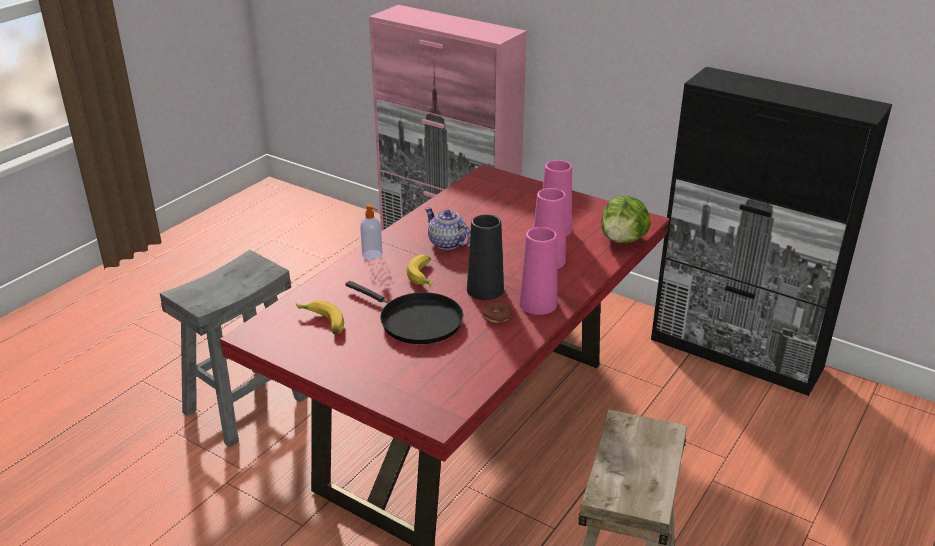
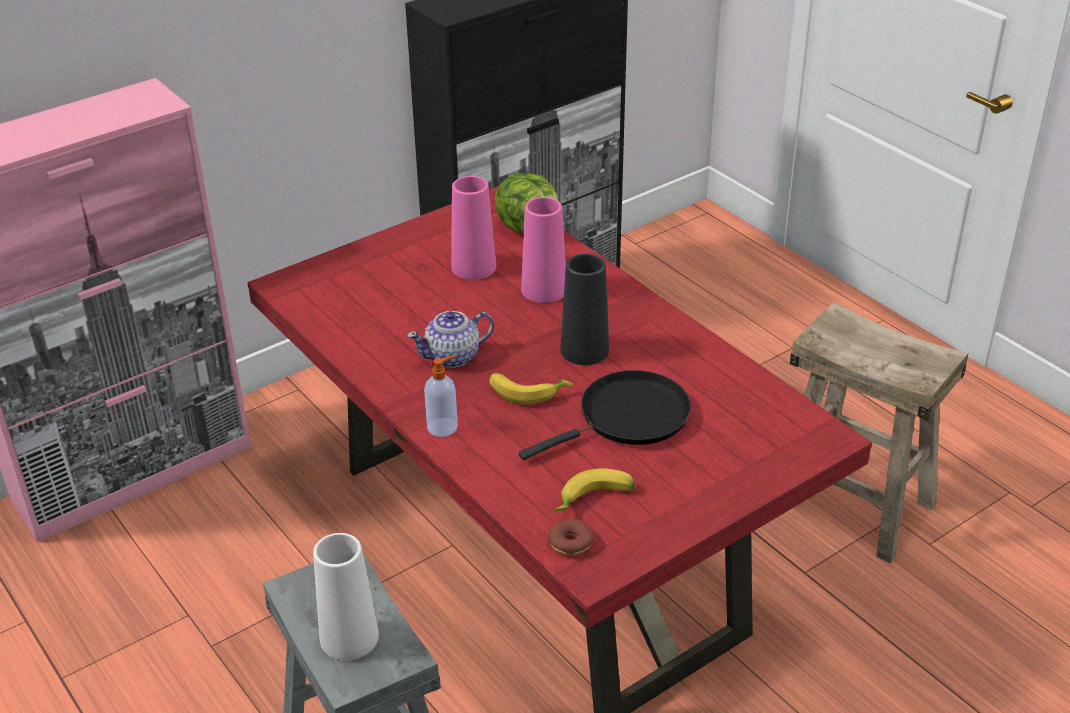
camera: 70 degrees left, 5 degrees up
(215, 285) = (349, 637): none -> white vase
(497, 316) = (647, 354): donut -> donut (570, 543)
(538, 304) = (635, 319): pink vase -> none

